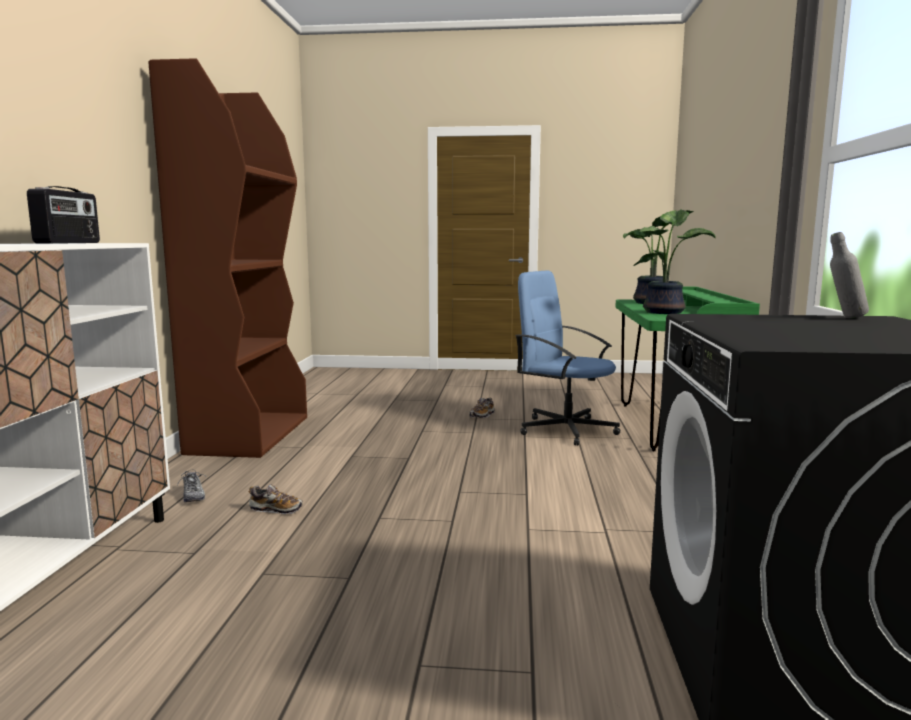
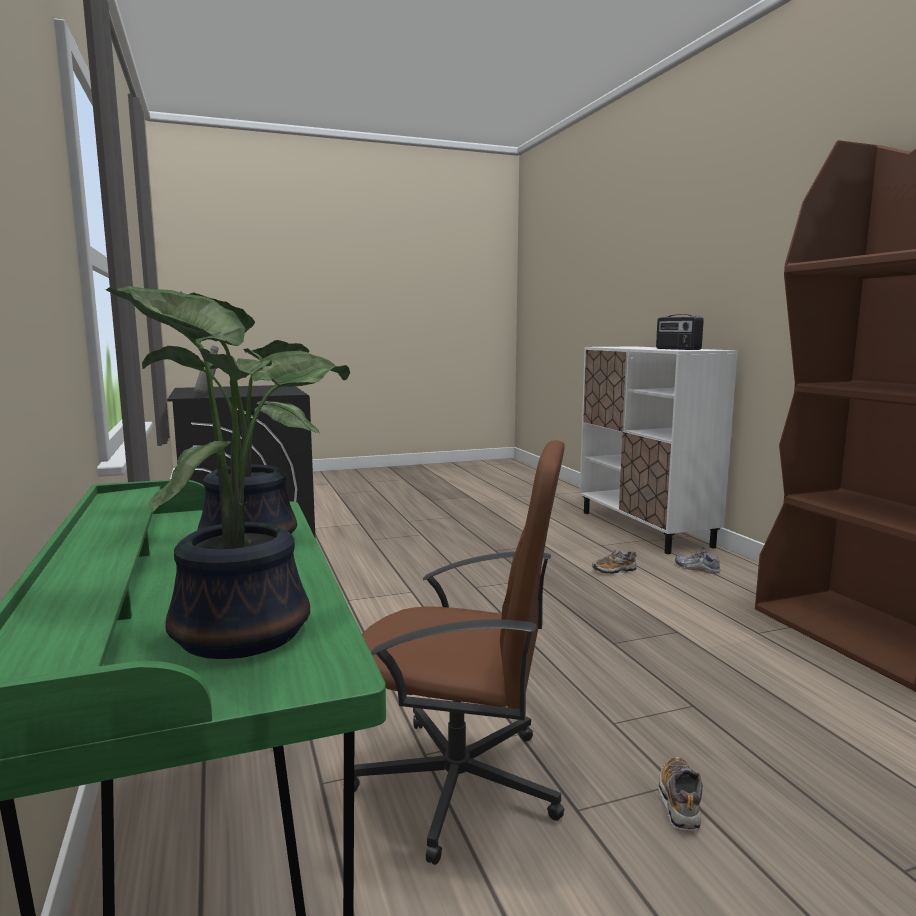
camera: 155 degrees right, 0 degrees up
(566, 429) = (461, 784): blue office chair -> brown office chair

